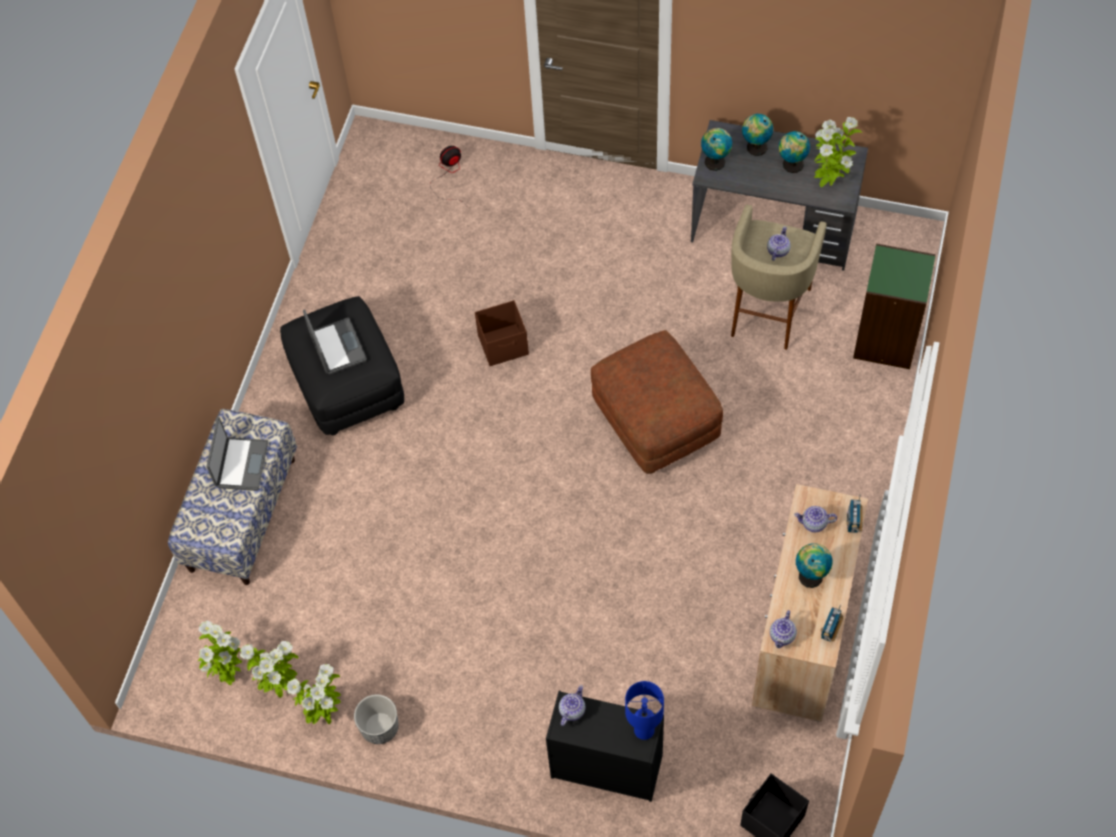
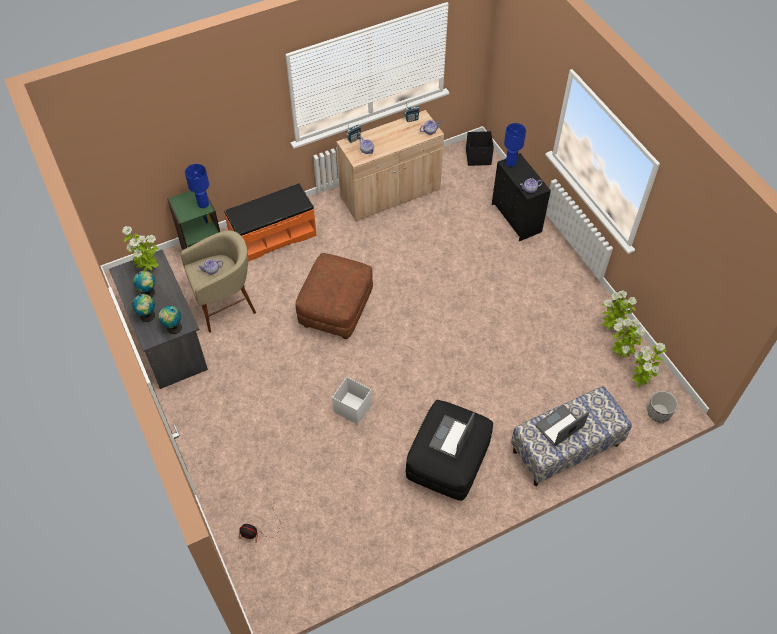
camera: 135 degrees left, 5 degrees down
(379, 727) = (591, 304): planter -> planter (658, 413)
(504, 345) = (352, 407): brown storage box -> white storage box
(811, 575) = (392, 138): globe -> none
(845, 432) = (273, 237): none -> orange bench
(889, 286) = (203, 204): none -> blue table lamp

